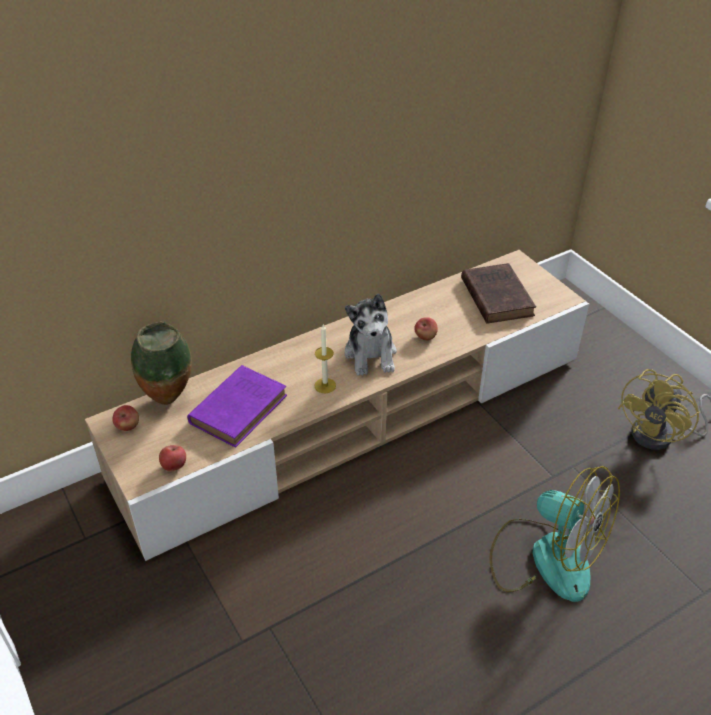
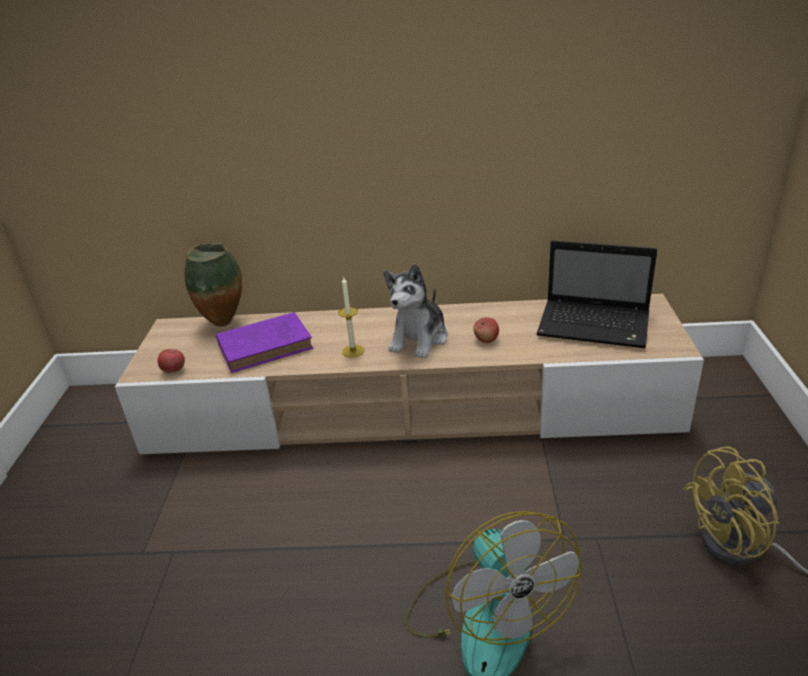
camera: 35 degrees right, 10 degrees down
(128, 426) = (176, 333): apple -> none
(496, 296) = (596, 325): brown book -> laptop

